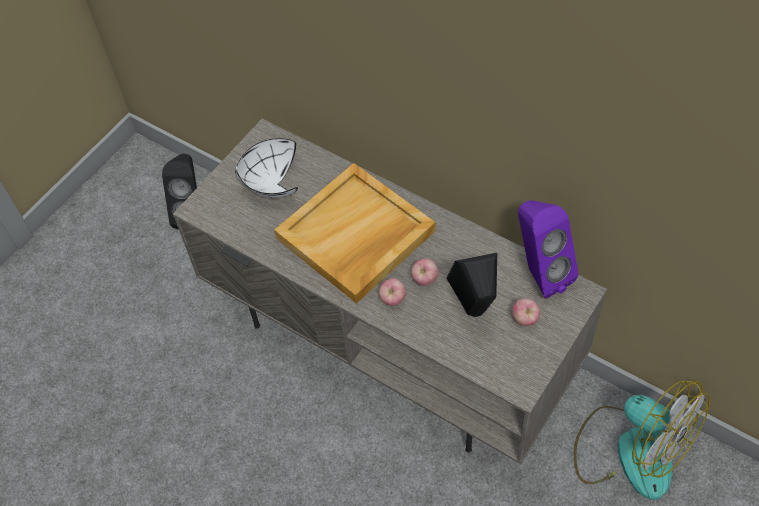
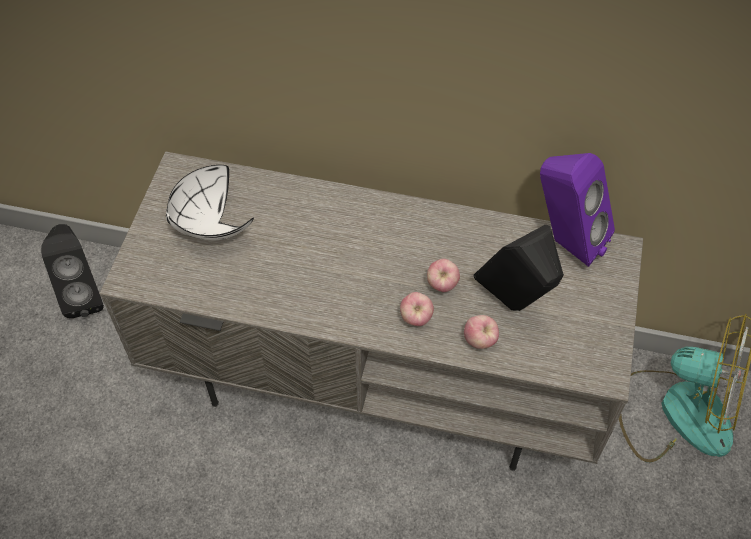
camera: 25 degrees left, 0 degrees up
(355, 236) = (339, 258): beige tray -> none
(524, 319) = (573, 297): apple -> apple (479, 340)

